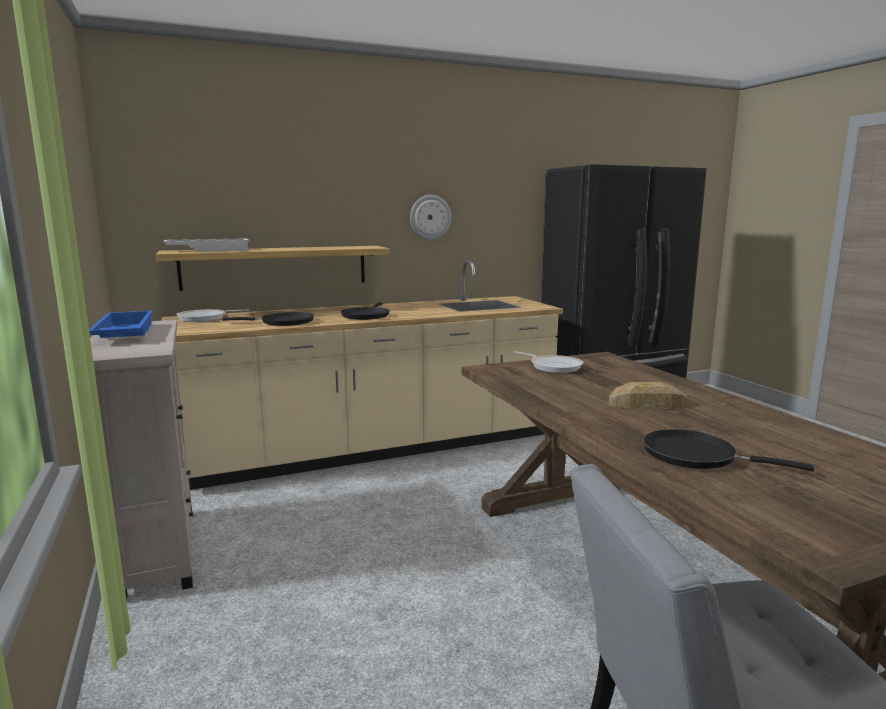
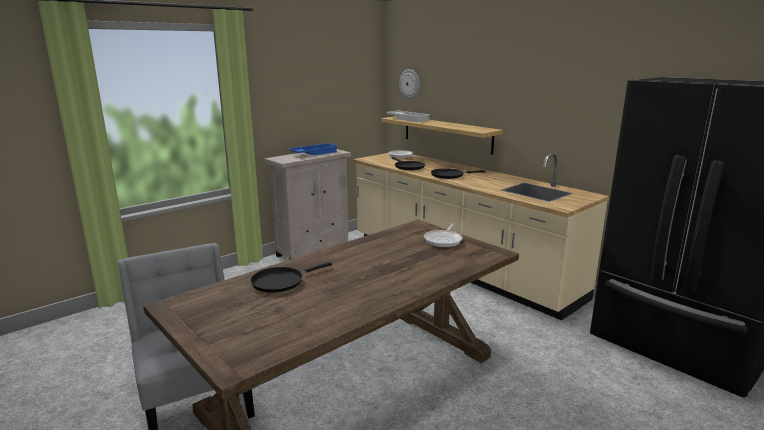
camera: 70 degrees right, 5 degrees up
(430, 217) = (543, 113): wall clock -> wall clock (410, 84)
(648, 404) = (371, 269): bread -> none
(696, 456) = (281, 281): black frying pan -> black frying pan turned 135 degrees counterclockwise

